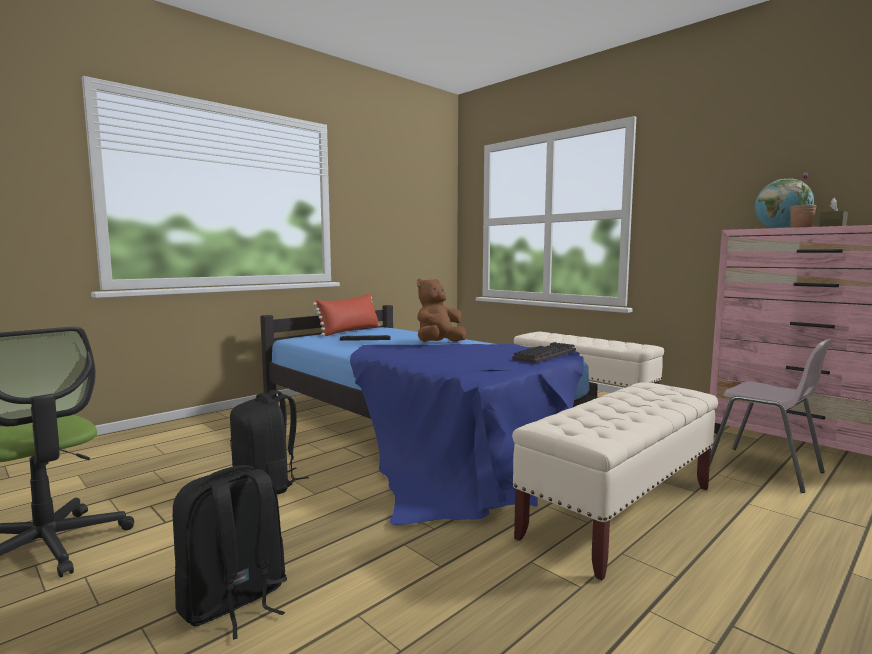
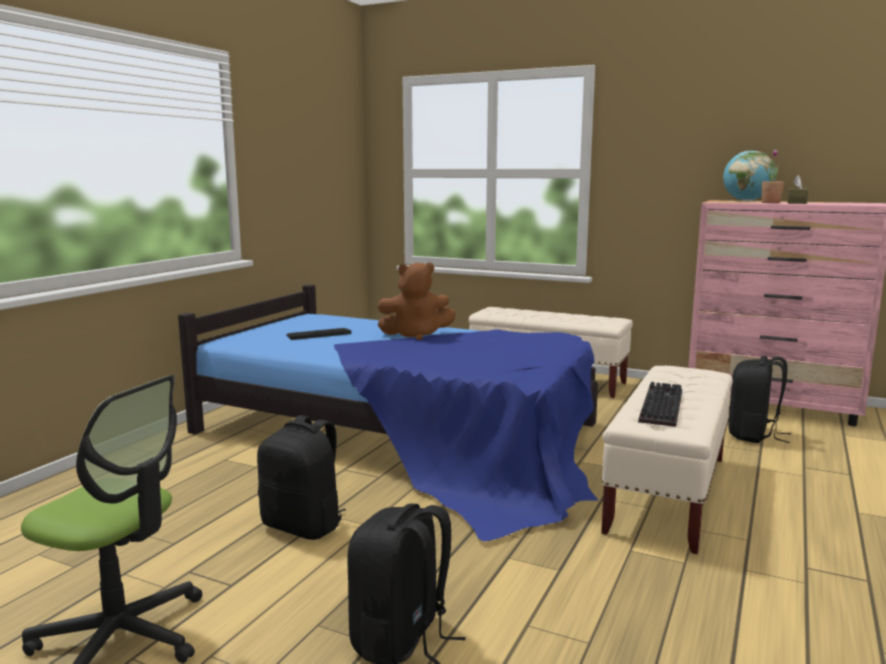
camera: 20 degrees left, 5 degrees up
(350, 331) = (279, 324): red pillow -> none
(438, 344) = (416, 335): brown plush toy -> brown plush toy turned 120 degrees counterclockwise
(544, 354) = (554, 343): keyboard -> keyboard (659, 405)
(765, 470) = (753, 435): pink chair -> black backpack

